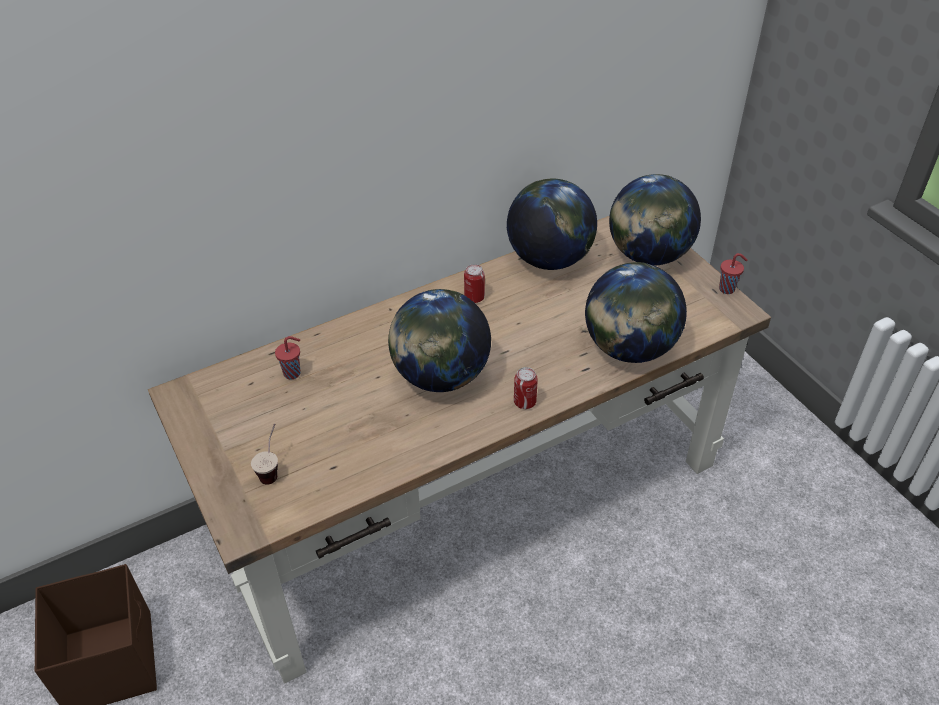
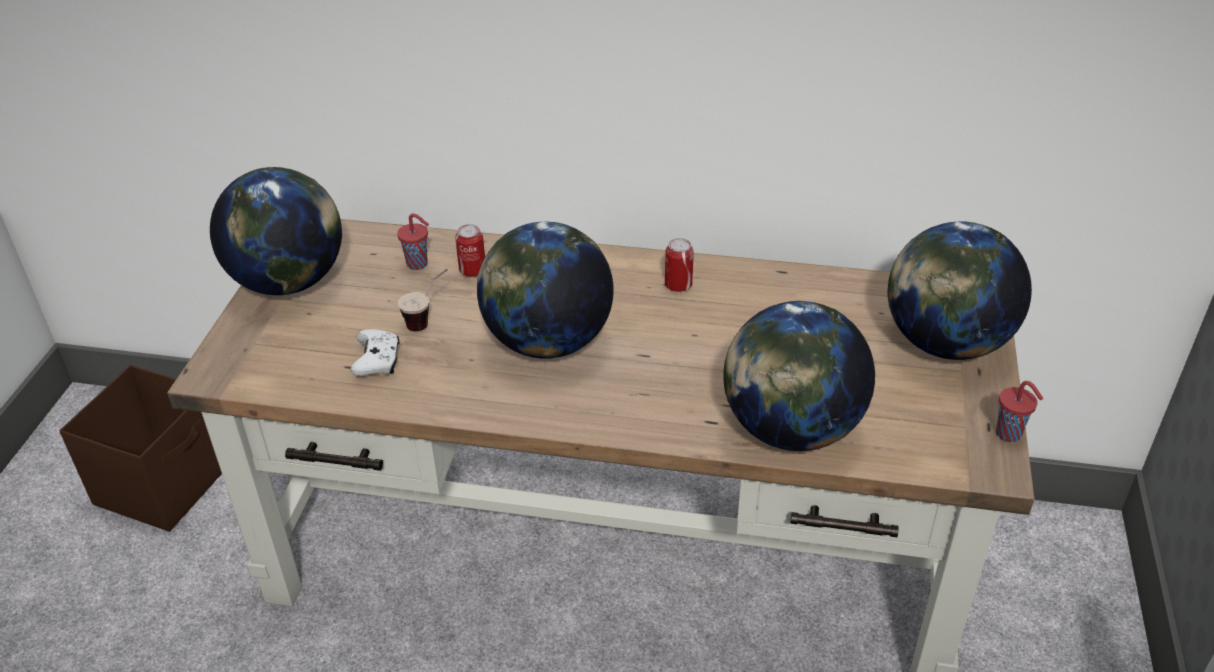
camera: 40 degrees right, 5 degrees down
(272, 469) = (298, 337): cup -> cup (428, 320)
(348, 452) = (377, 361): none -> white game controller
(524, 402) = (601, 416): can -> can (472, 271)
(549, 259) = (812, 289): globe -> globe (289, 282)

